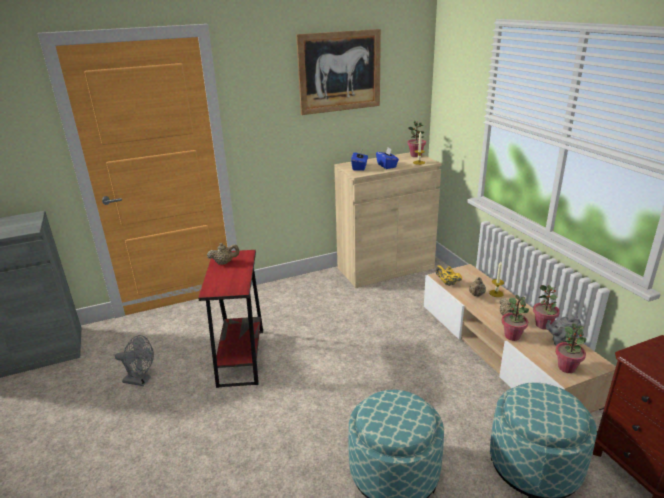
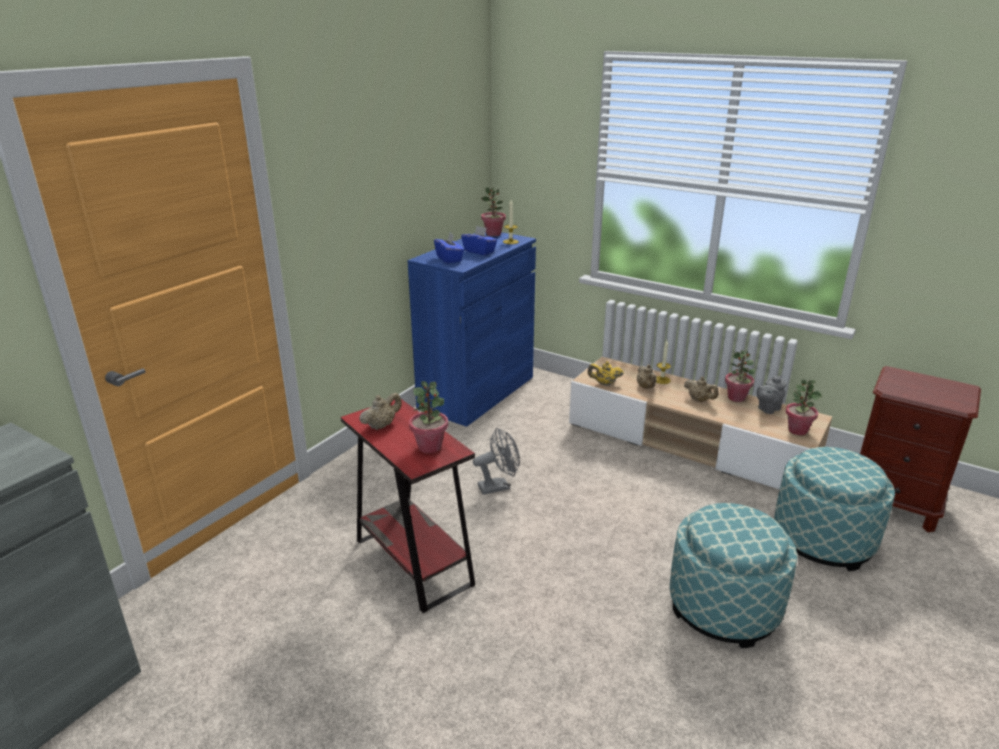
camera: 35 degrees left, 0 degrees up
(141, 380) = (296, 655): grey fan -> grey fan (498, 486)
(339, 72) = (405, 126): picture -> none
(385, 268) = (477, 392): beige cabinet -> blue cabinet
(512, 336) = (724, 417): potted plant -> potted plant (430, 447)

